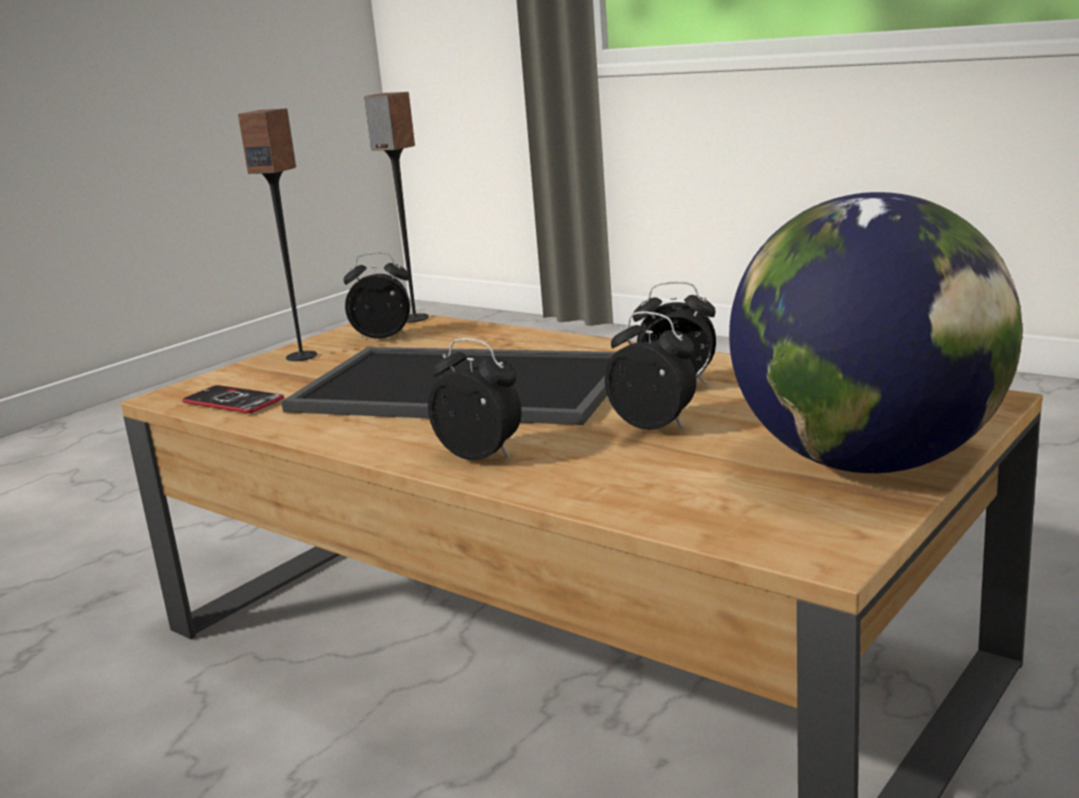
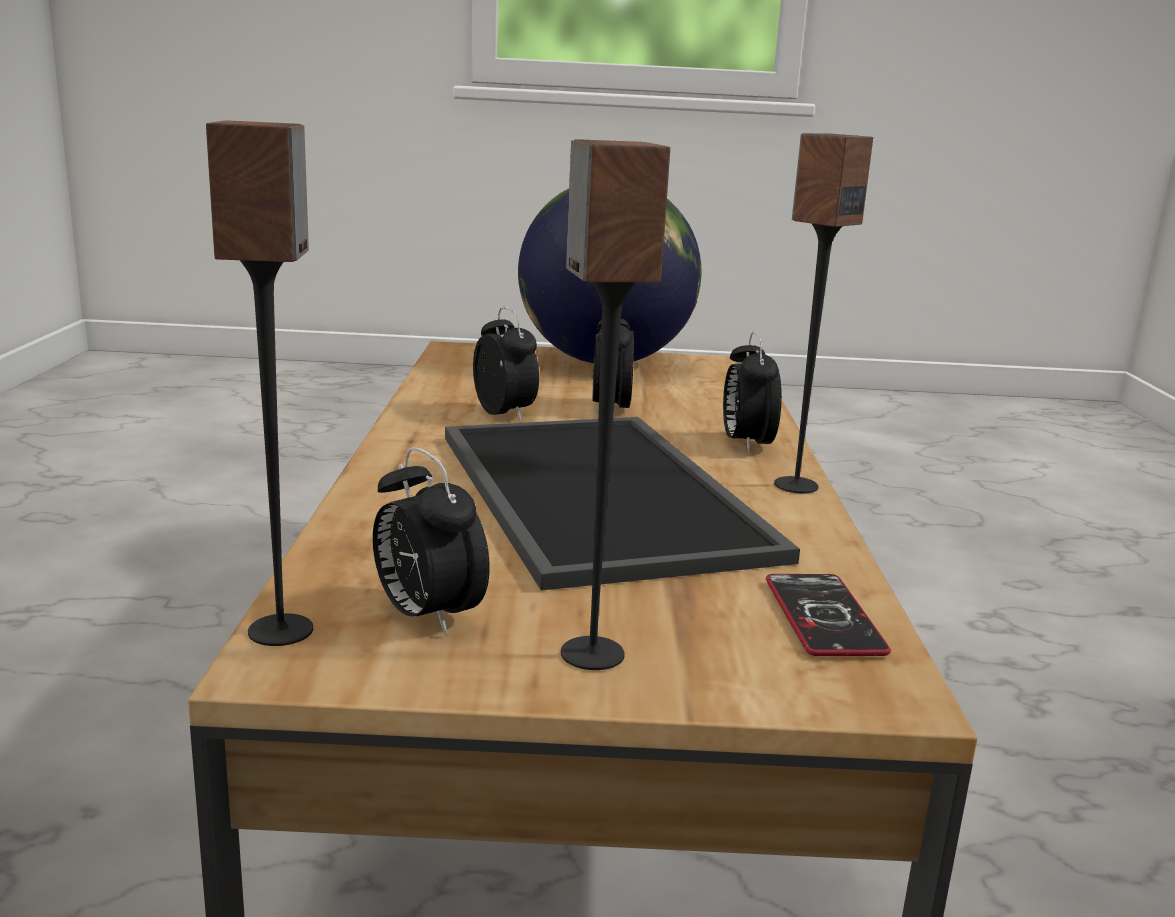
camera: 130 degrees left, 0 degrees up
(375, 447) = (795, 485): none -> speaker

